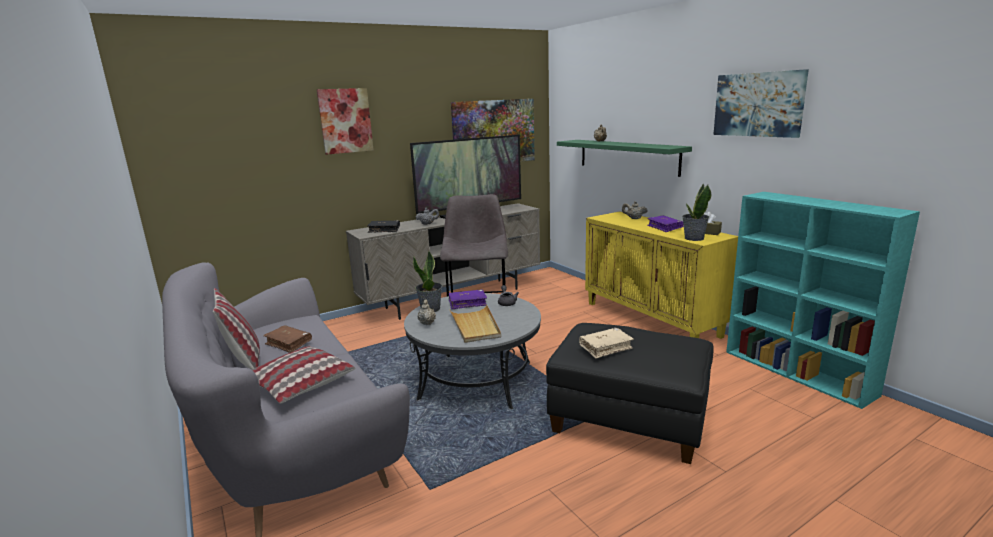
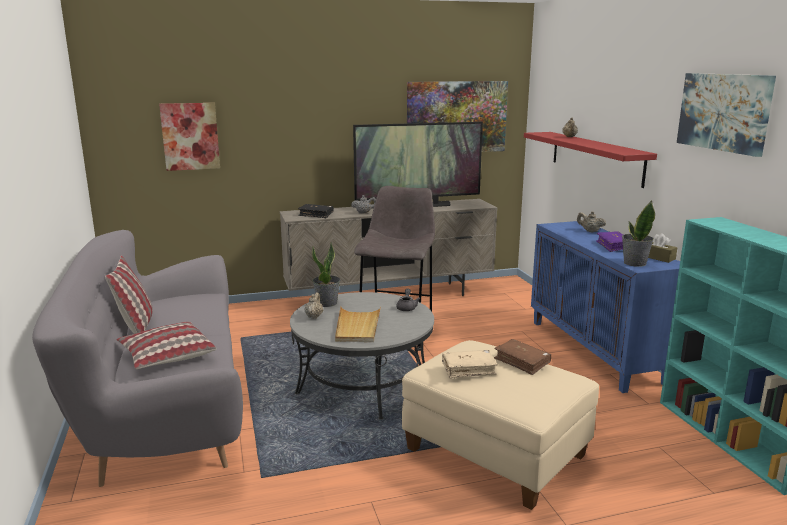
camera: 15 degrees right, 0 degrees up
(289, 343) = (181, 317): brown book -> brown book (522, 362)
(345, 121) = (288, 98): picture -> picture (190, 136)
(467, 303) = (367, 302): purple book -> none
(627, 156) = (595, 157): green shelf -> red shelf
(629, 420) = (496, 453): black ottoman -> beige ottoman
(652, 319) = (596, 351): yellow cabinet -> blue cabinet

